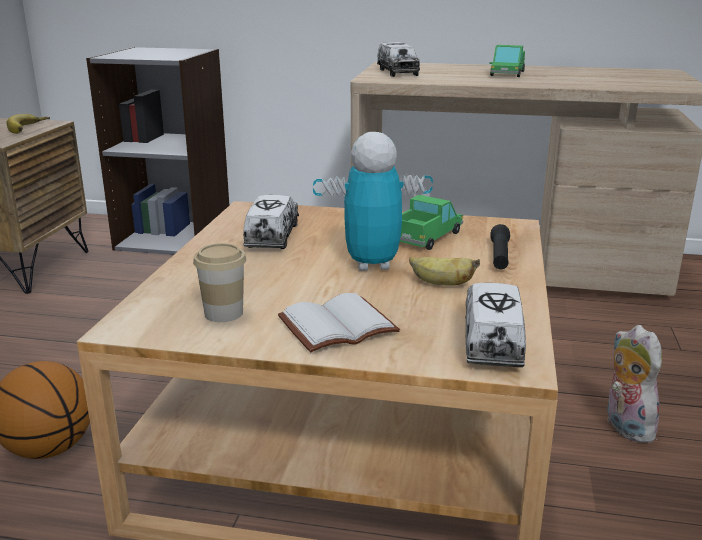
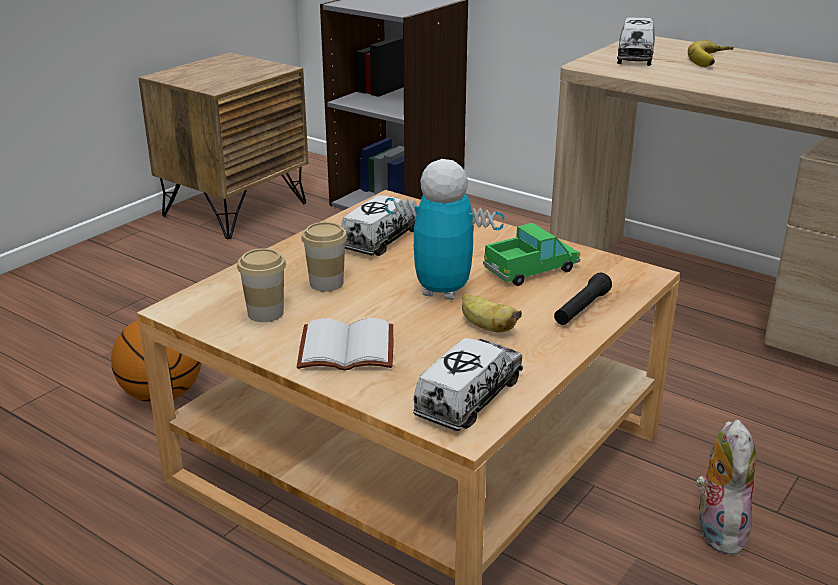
camera: 25 degrees right, 5 degrees up
(29, 128) = (255, 73): banana -> banana (713, 60)
(258, 278) = (326, 283): none -> cup
(507, 73) = (768, 73): toy truck -> none

